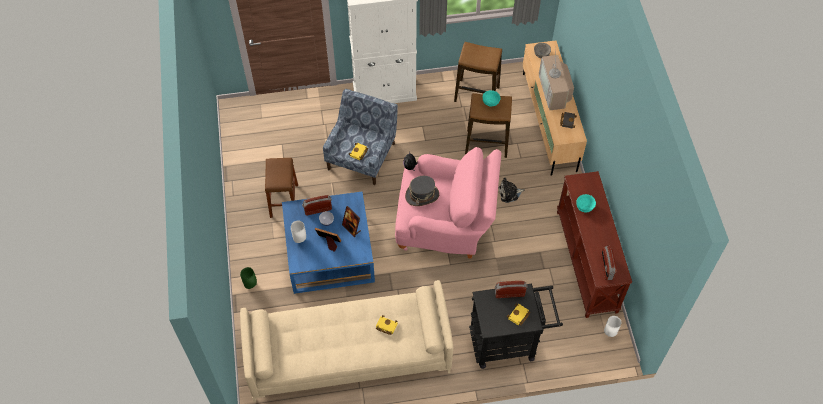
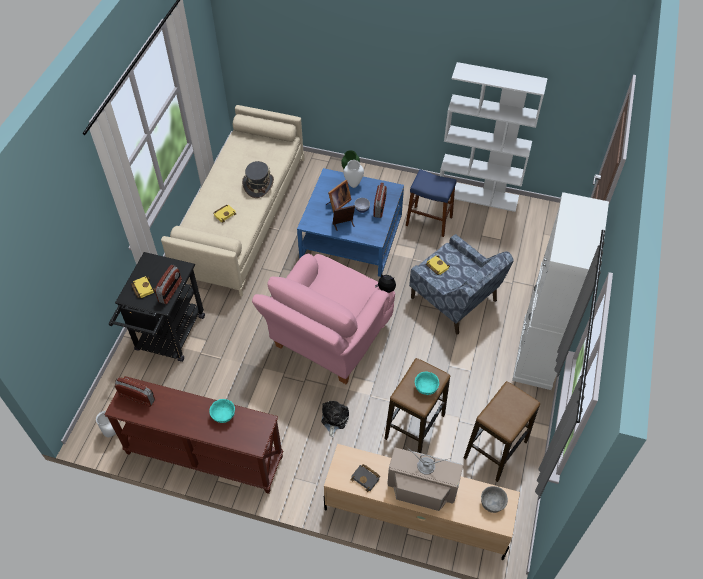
camera: 115 degrees right, 5 degrees down
(236, 174) = (478, 195): none -> white bookcase
(284, 201) = (429, 221): brown stool -> blue stool
(422, 195) = (342, 285): grey hat -> grey hat (258, 185)

